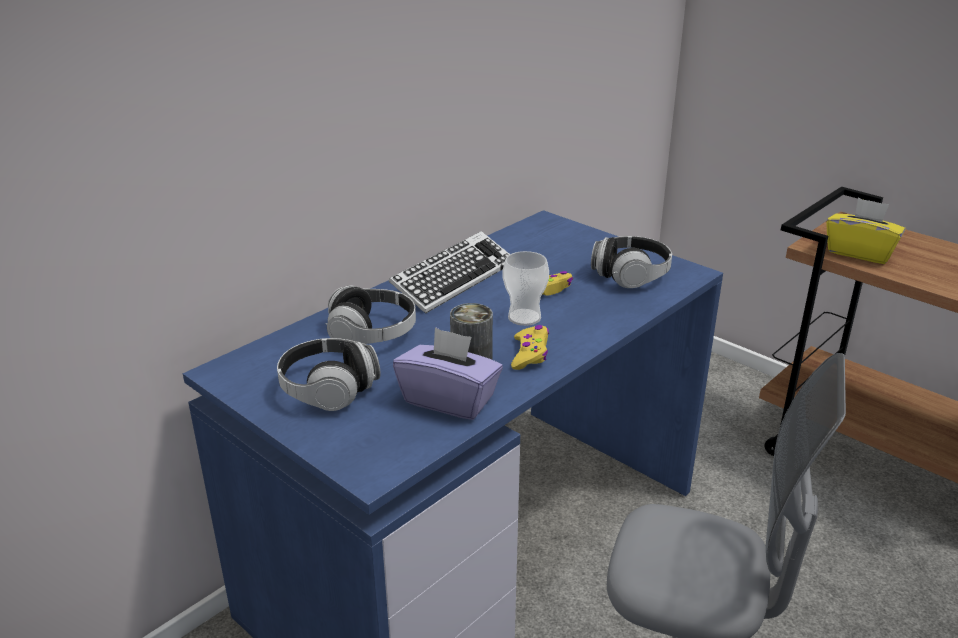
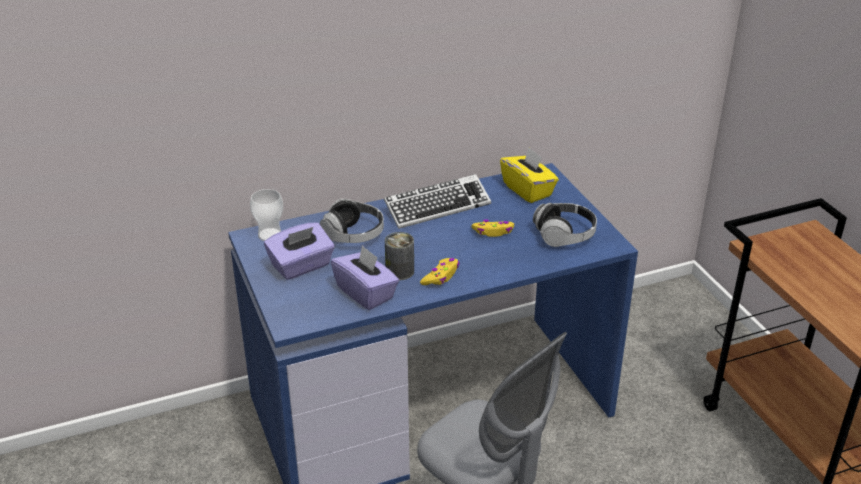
camera: 25 degrees right, 5 degrees up
(329, 390) = (301, 266): headphones -> purple tissue box
(524, 317) = (460, 249): cup -> cup (269, 235)
(859, 252) = (786, 261): yellow tissue box -> yellow tissue box (528, 190)

